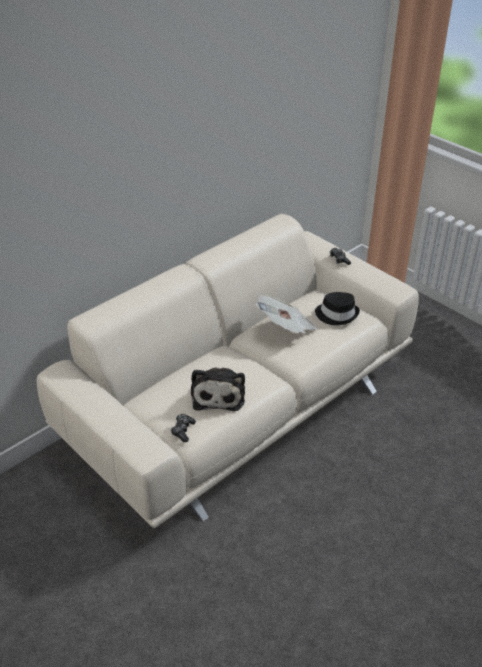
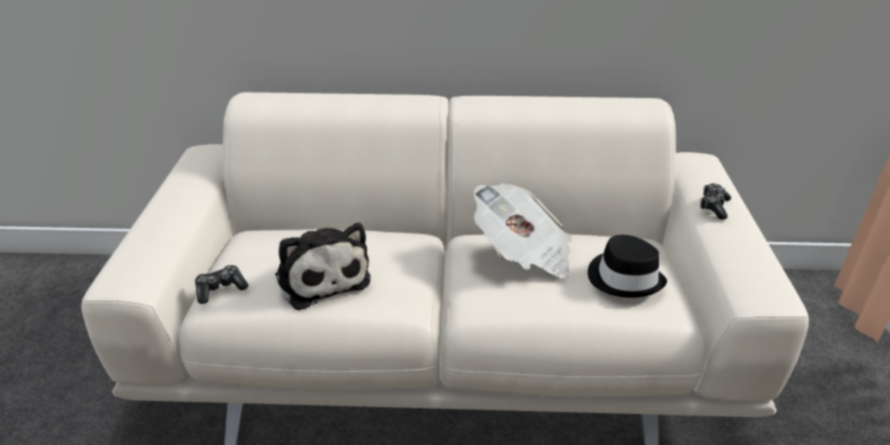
camera: 45 degrees right, 5 degrees down
(218, 394) = (321, 277): plush toy -> plush toy turned 75 degrees counterclockwise

